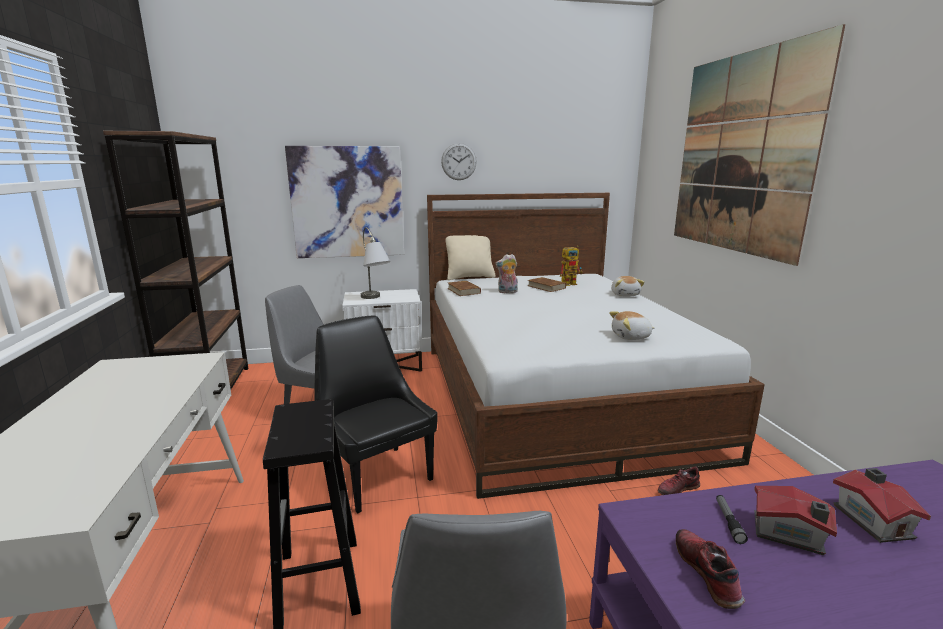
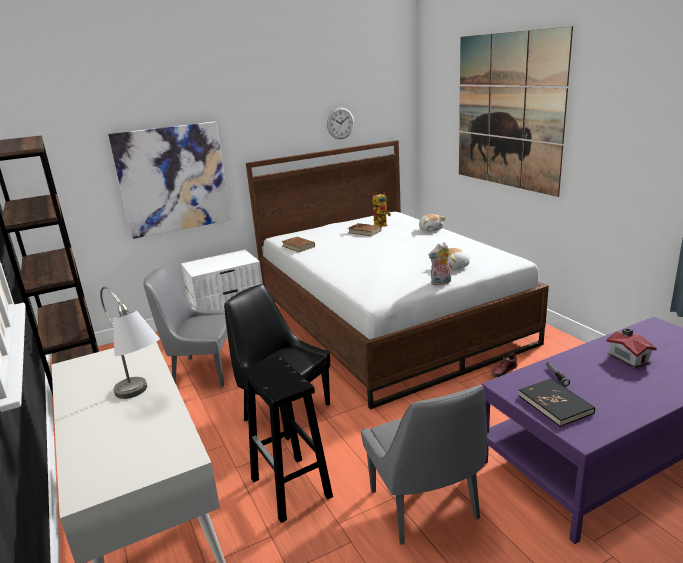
camera: 15 degrees left, 5 degrees up
(375, 299) = (216, 266): grey table lamp -> grey table lamp (141, 397)
(459, 161) = (269, 128): wall clock -> wall clock (340, 123)
(470, 277) = (292, 231): beige pillow -> none
(507, 292) = (336, 242): plush toy -> plush toy (441, 283)
(708, 573) = (555, 404): shoe -> black book
(789, 535) = (589, 375): toy house -> none

